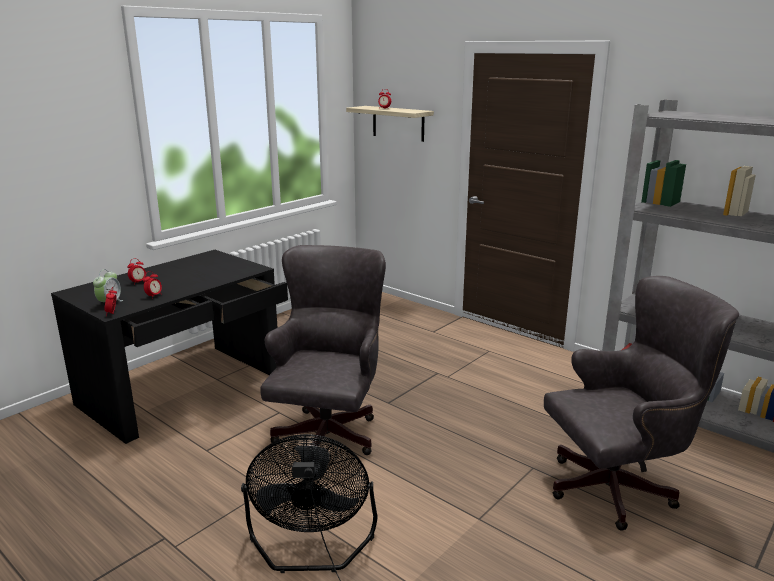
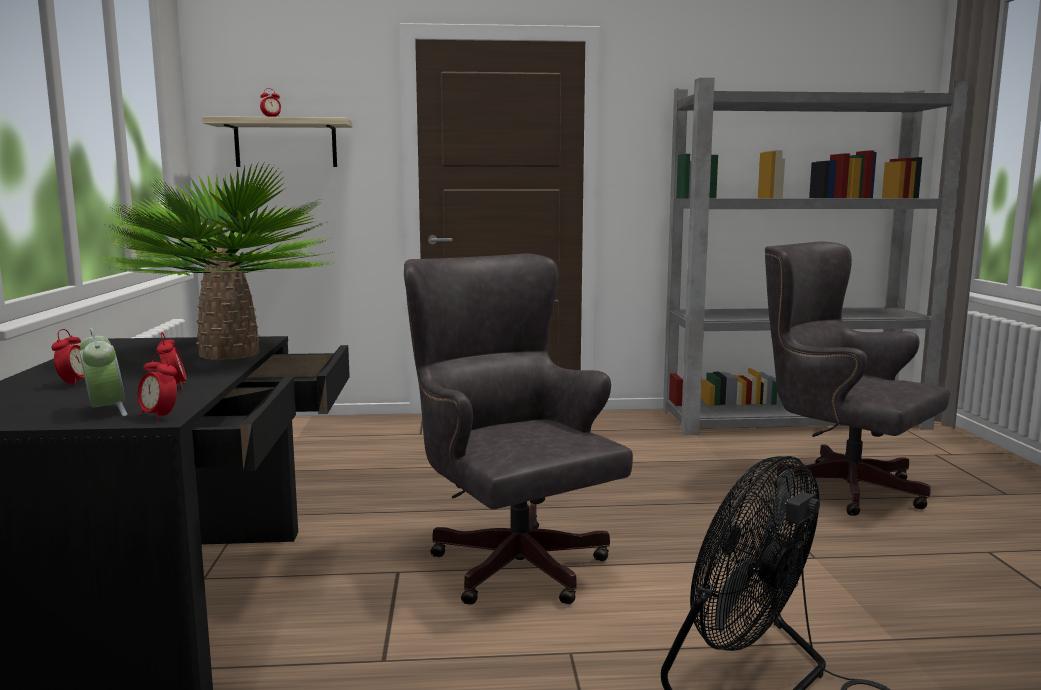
camera: 45 degrees left, 10 degrees down
(222, 277) = (229, 353): none -> potted plant
(616, 488) = (840, 487): grey office chair -> grey office chair turned 75 degrees counterclockwise

